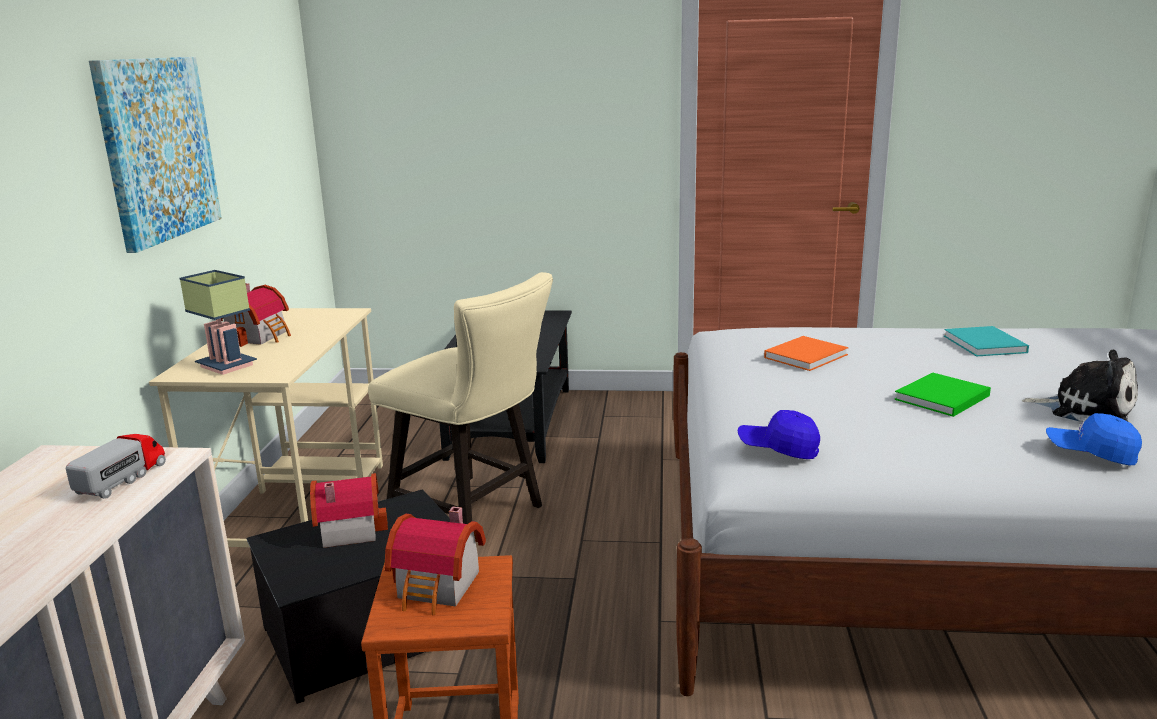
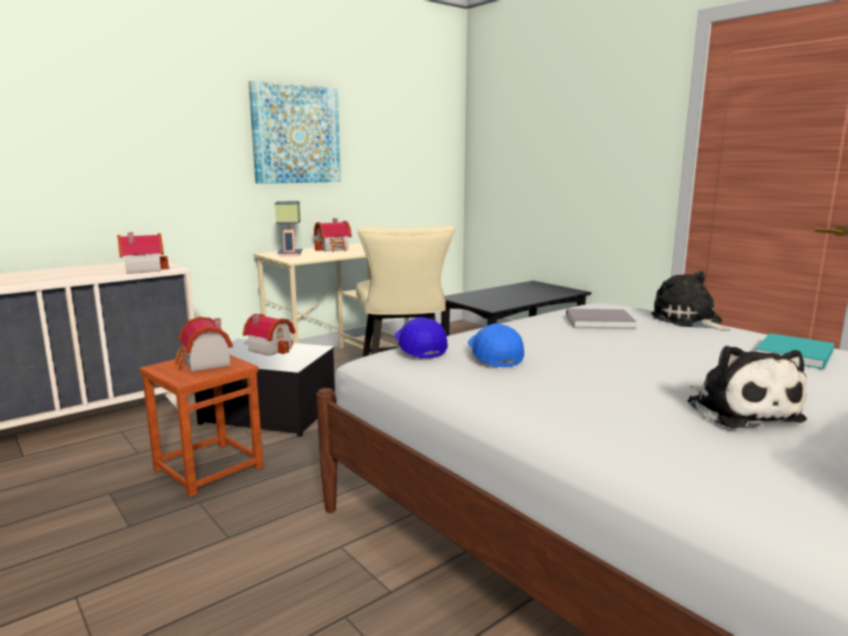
camera: 45 degrees right, 5 degrees down
(123, 478) = (142, 269): toy truck -> toy house
(807, 355) = (601, 321): orange book -> grey book
(848, 331) = (688, 321): none -> plush toy
(940, 398) = (620, 364): green book -> none
(1090, 453) = (636, 429): blue cap -> blue cap (494, 357)

